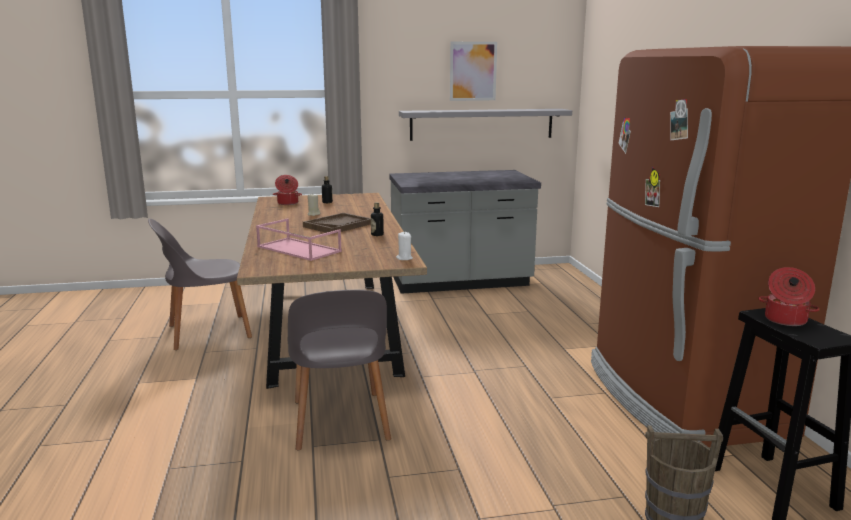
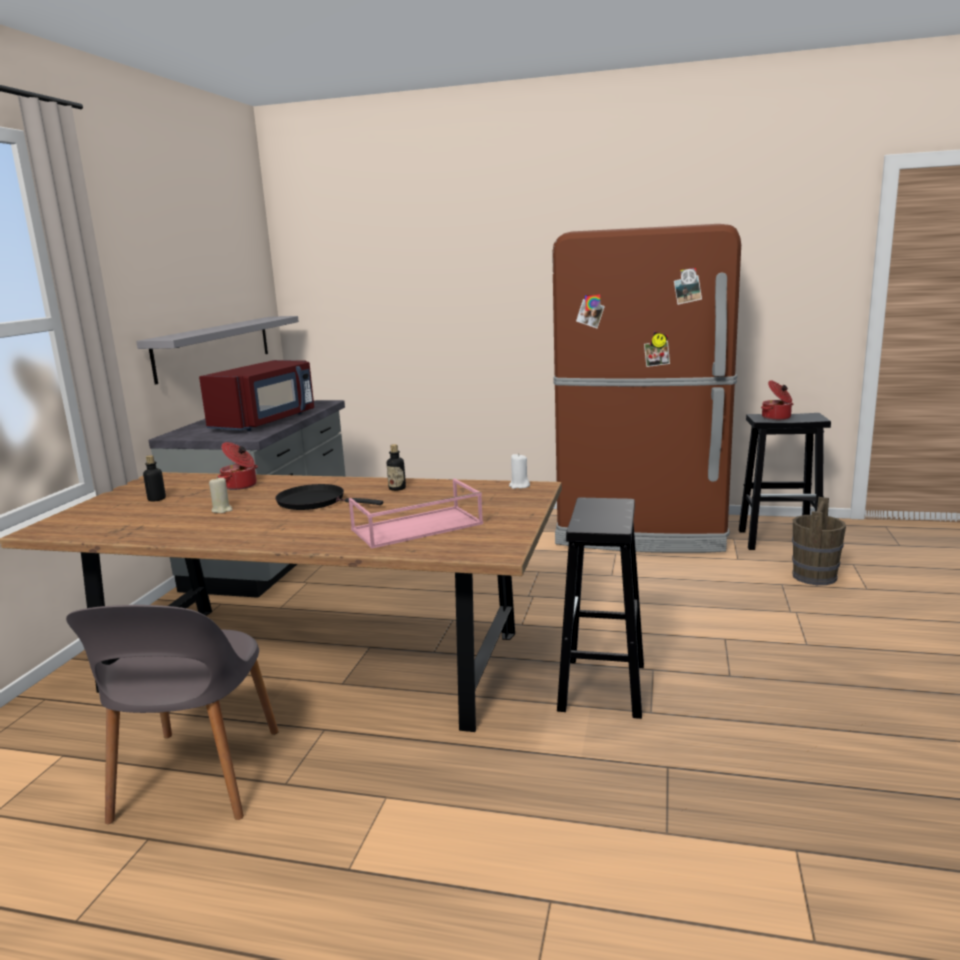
camera: 65 degrees left, 0 degrees up
(287, 203) = (109, 521): cooking pot -> cooking pot (240, 486)
(338, 225) = (315, 502): brown tray -> black frying pan
(340, 422) = (602, 688): grey chair -> black stool
(452, 180) = (266, 422): none -> red microwave
(473, 71) = (195, 275): picture -> none

